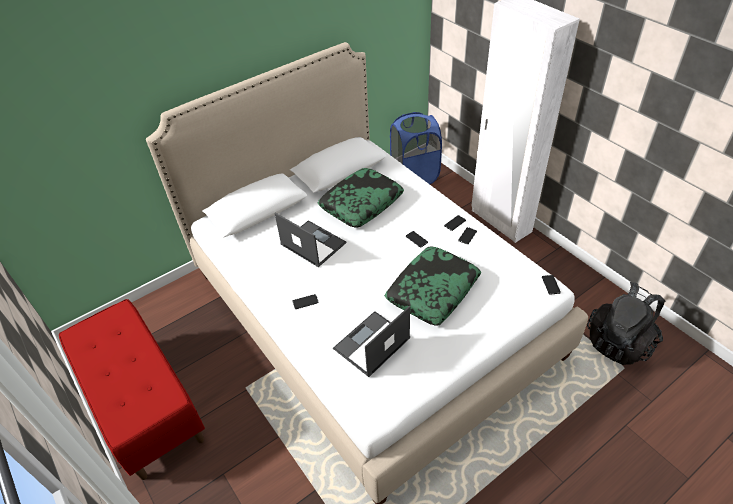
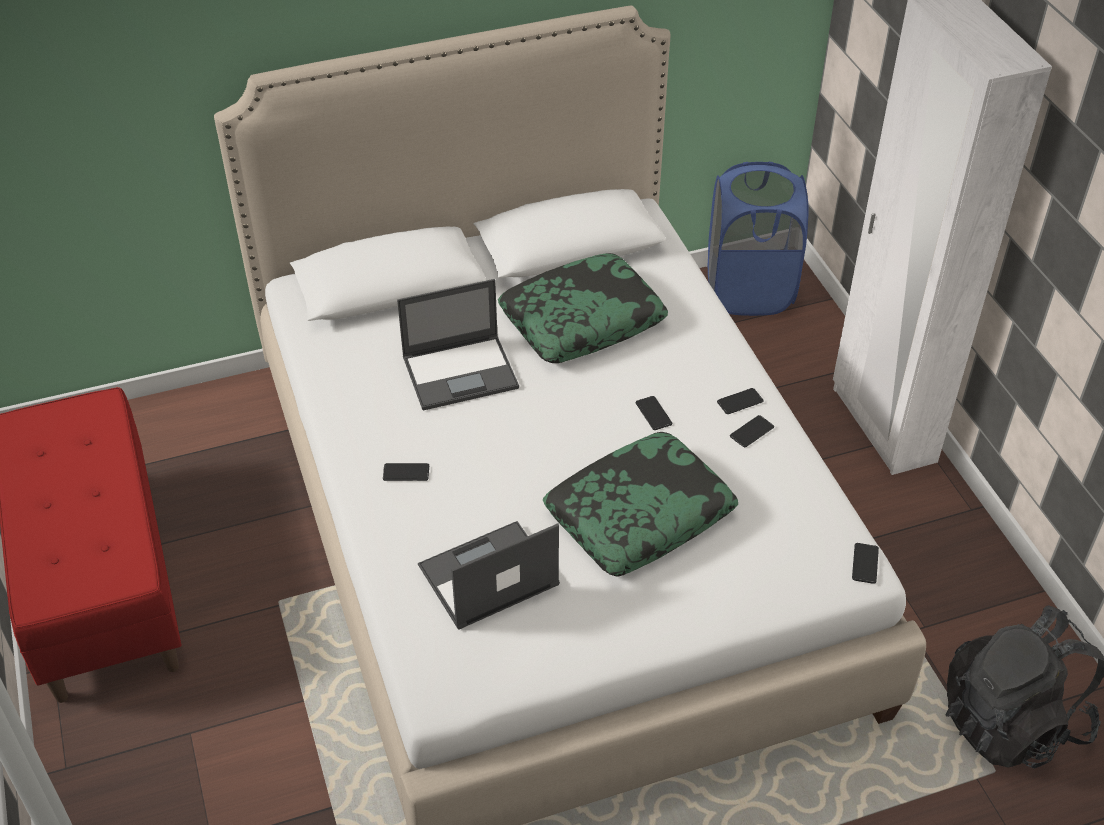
camera: 15 degrees right, 0 degrees up
(312, 243) = (461, 372): laptop -> laptop turned 105 degrees clockwise

